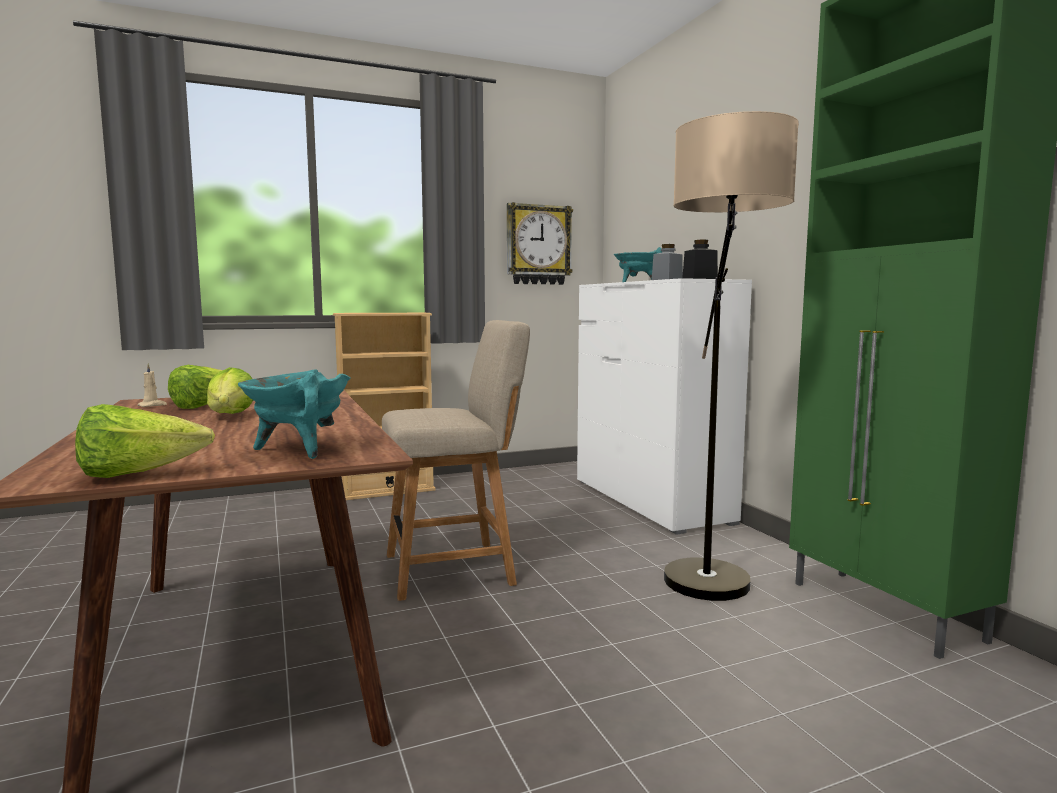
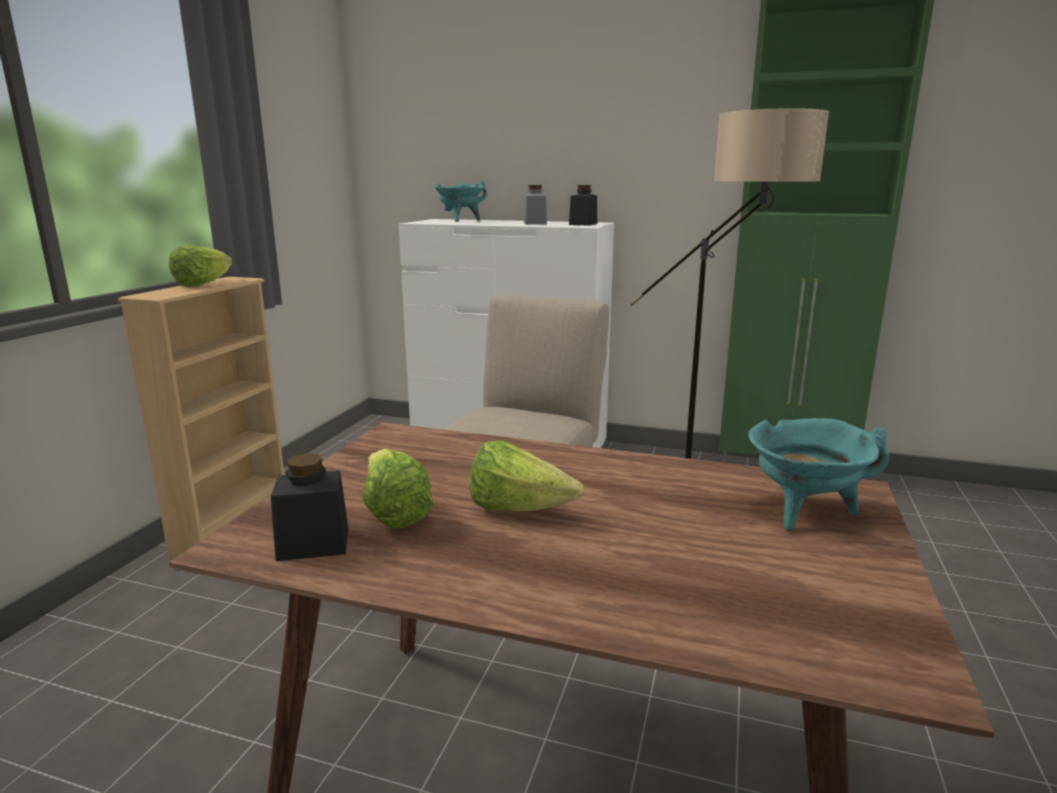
camera: 50 degrees left, 10 degrees up
(139, 474) = (893, 608): lettuce -> lettuce (203, 284)
(152, 405) = (313, 544): beige candle -> black jar
(538, 245) = (301, 166): wall clock -> none

